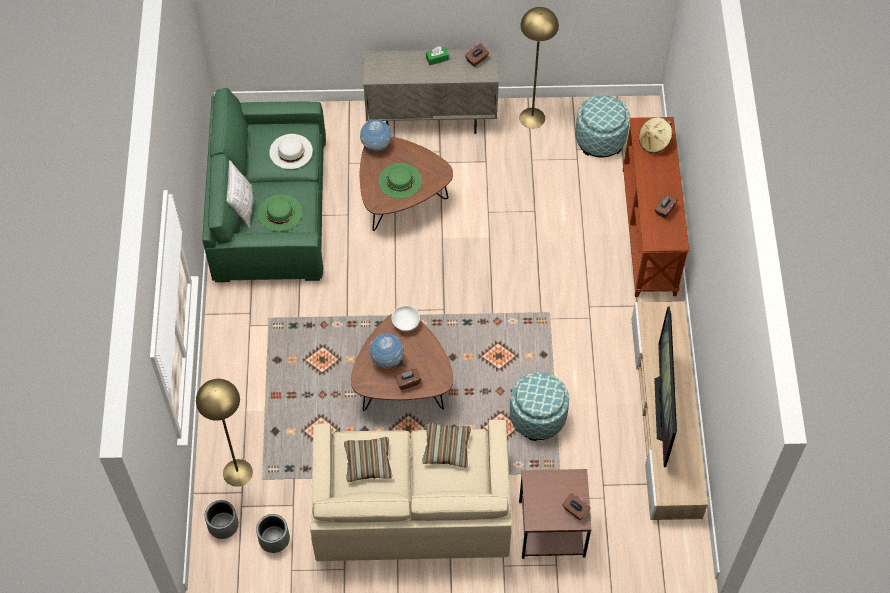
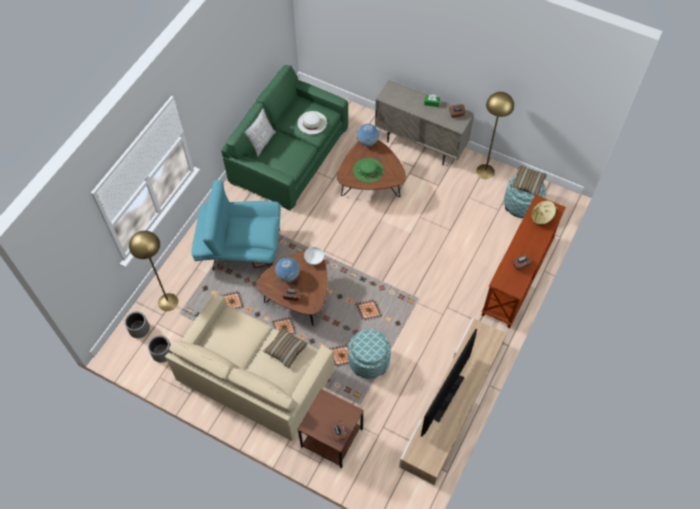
camera: 30 degrees right, 0 degrees up
(280, 213) = (281, 156): green hat -> none
(286, 358) = (240, 248): none -> turquoise armchair
(368, 462) = (232, 333): pillow -> pillow (528, 183)

